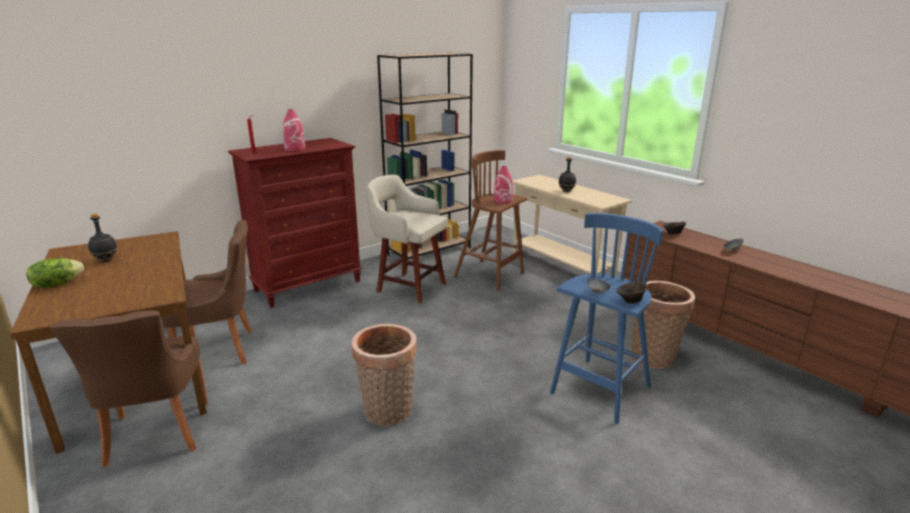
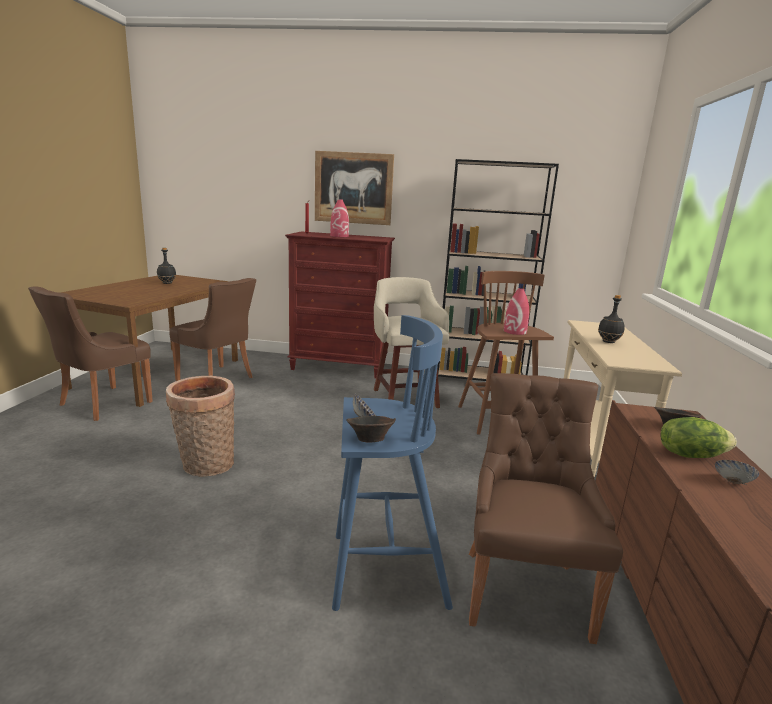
camera: 45 degrees right, 5 degrees down
(57, 284) = (120, 285): lettuce -> lettuce (690, 455)
(279, 92) = (353, 188): none -> picture
(655, 357) = (524, 589): basket -> brown chair

